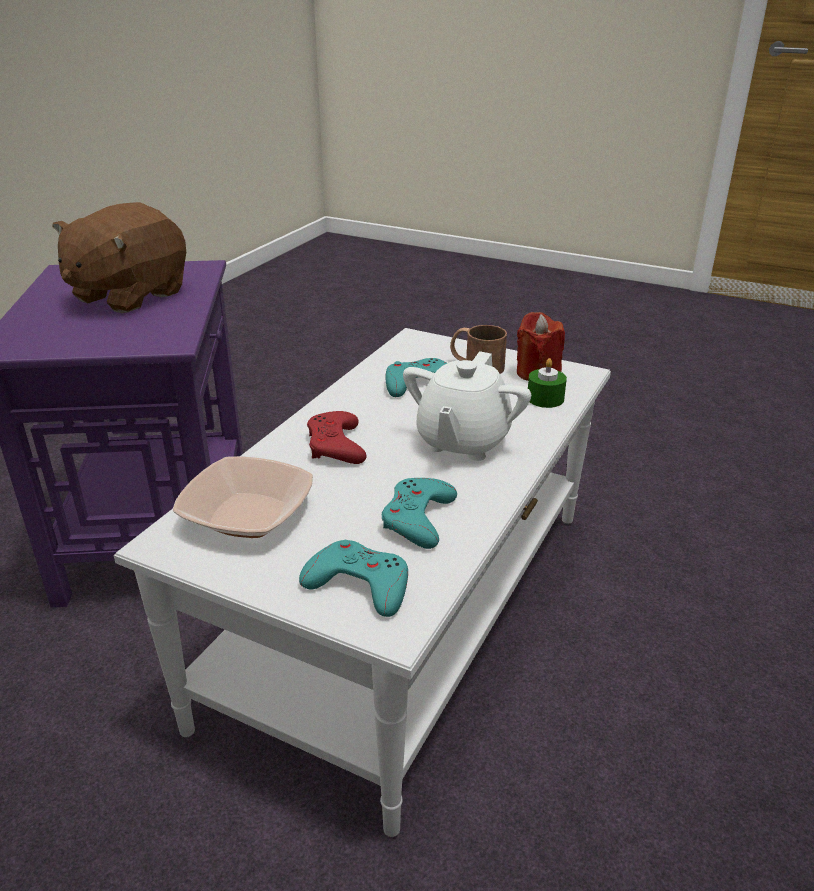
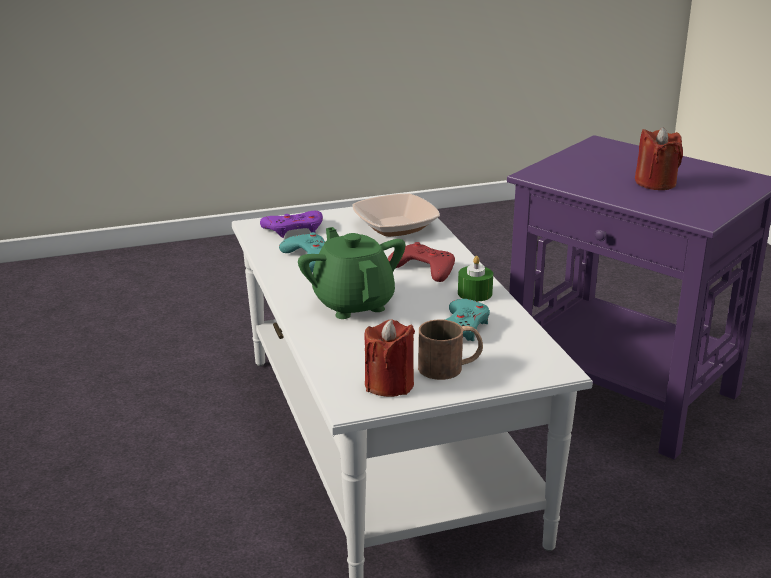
camera: 135 degrees right, 5 degrees down
(128, 295) = (655, 183): brown plush toy -> red candle
(359, 584) = (294, 229): turquoise game controller -> purple game controller
(462, 441) = (353, 303): white teapot -> green teapot
(545, 398) = (346, 362): green candle -> green candle (475, 293)

